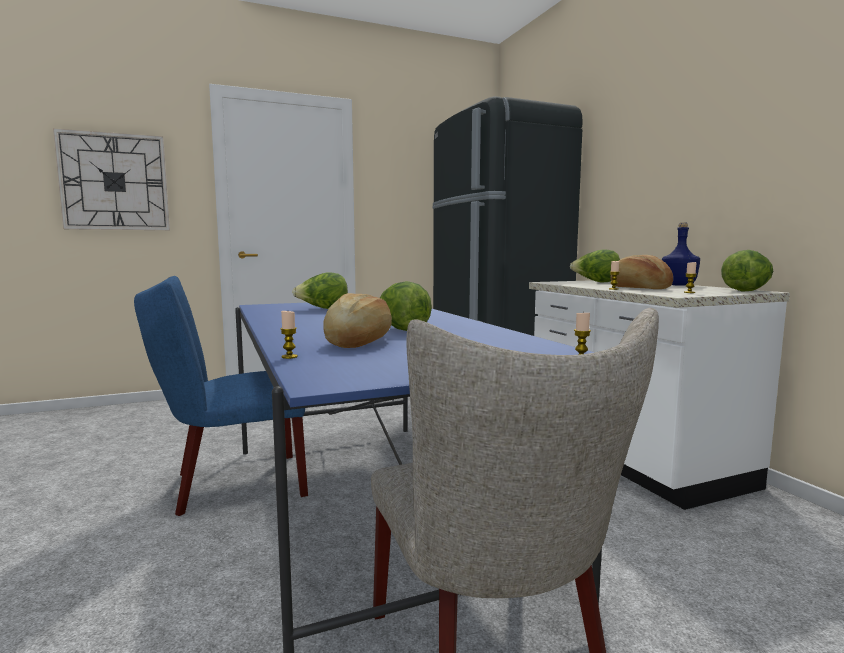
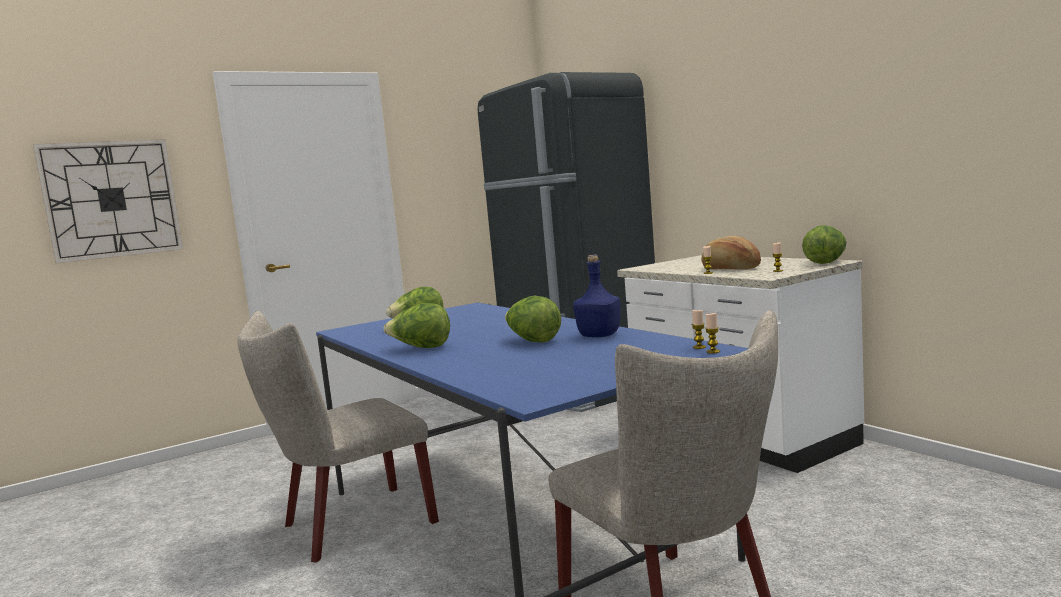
camera: 10 degrees left, 0 degrees up
(231, 485) = (349, 526): blue chair -> beige chair
(289, 357) = (471, 382): candle -> candle (699, 347)
(358, 342) = (510, 360): bread -> none
(596, 282) = (683, 263): lettuce -> lettuce (421, 348)
(679, 285) = (764, 259): blue bottle -> blue bottle (599, 335)

